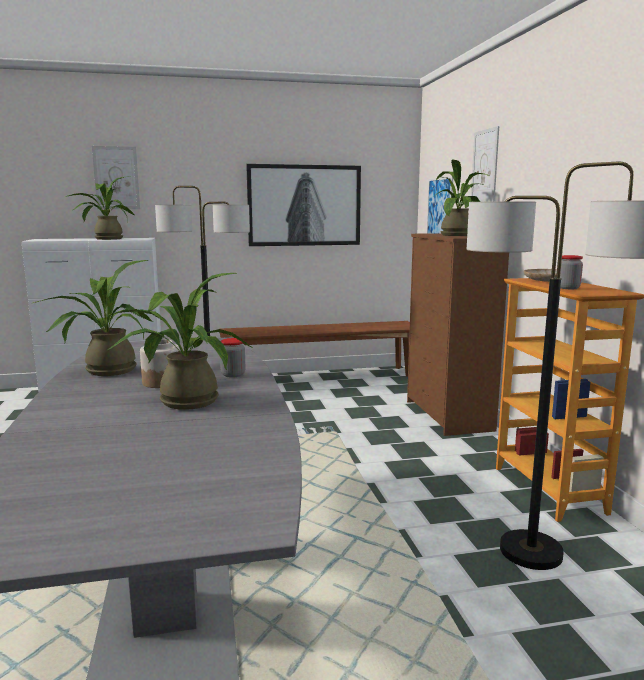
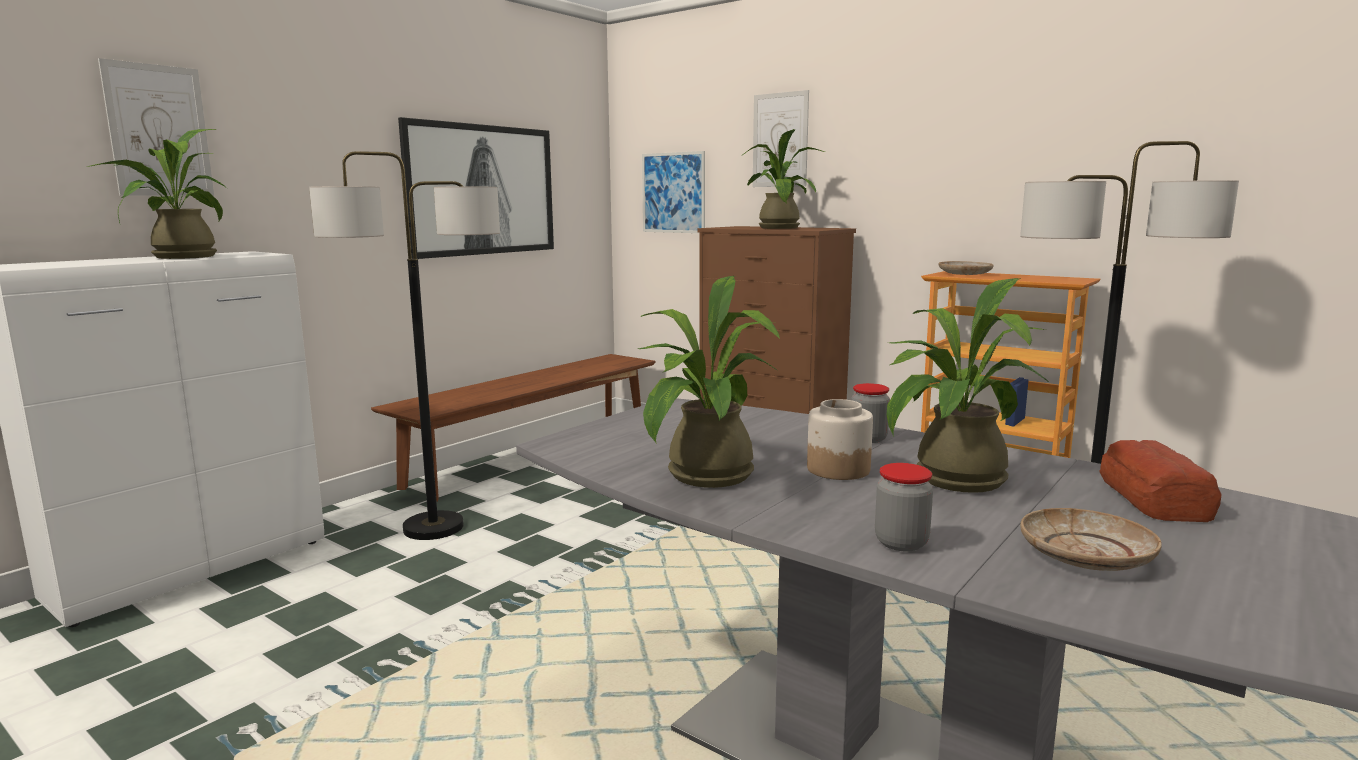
camera: 40 degrees left, 0 degrees up
(96, 442) = (1086, 555): none -> beige plate
(236, 438) = (1154, 498): none -> bread
(568, 288) = (1026, 279): jar -> jar (901, 543)

